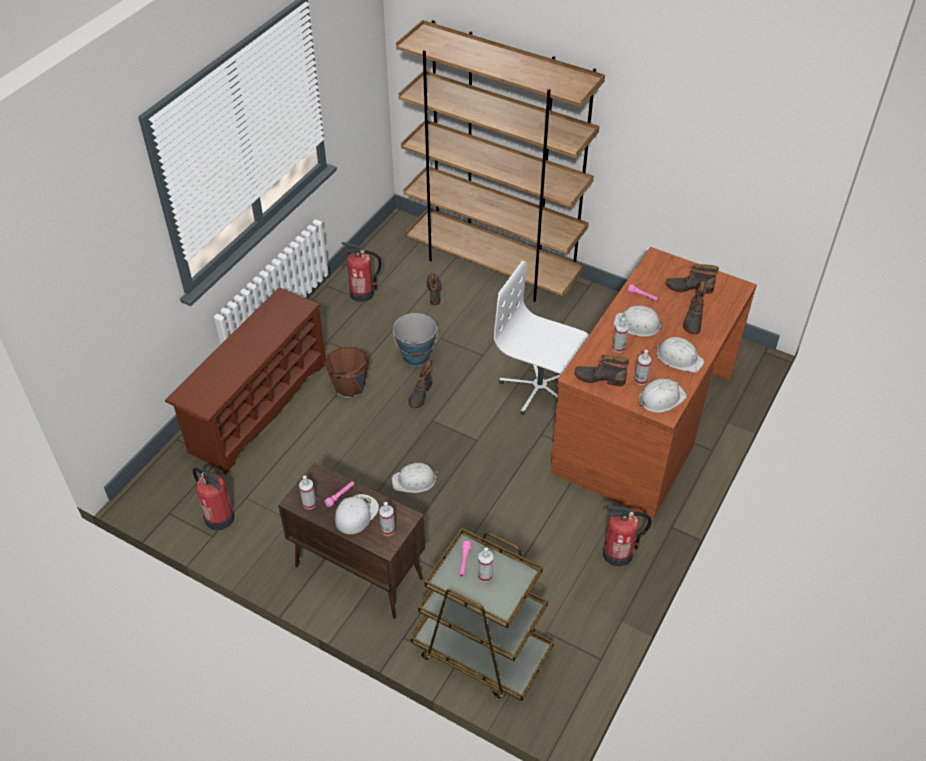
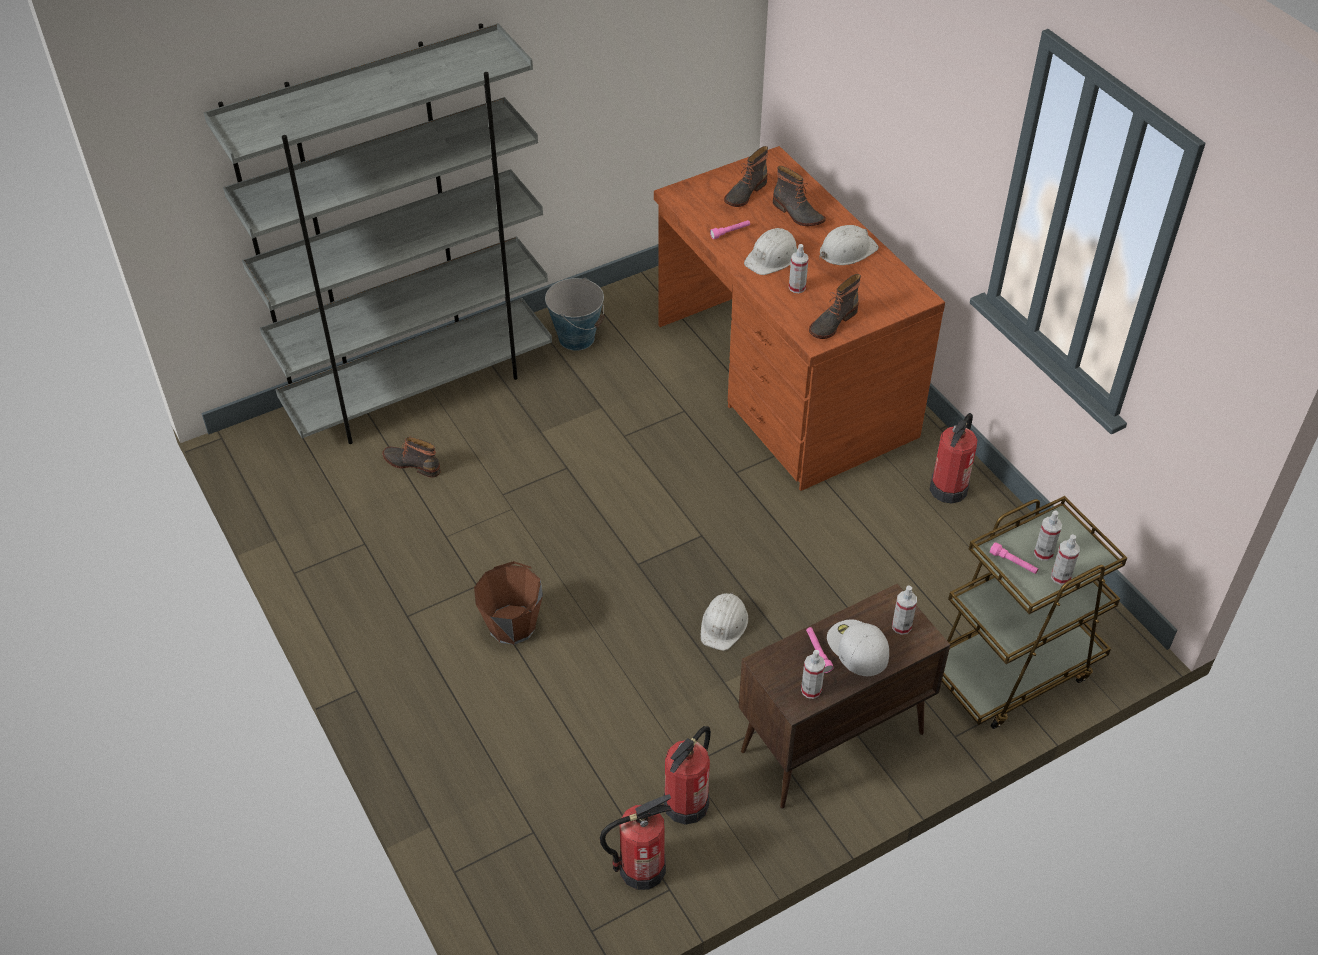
camera: 60 degrees left, 0 degrees up
(258, 406) = (466, 744): brown shoe rack -> none
(362, 293) = (348, 539): fire extinguisher -> fire extinguisher (687, 803)
(416, 356) = (515, 532): bucket -> bucket (576, 338)
(420, 394) = (584, 557): boot -> none
(493, 266) = (420, 387): brown bookcase -> grey bookcase
(539, 388) = (663, 441): white office chair -> none
(640, 380) = (859, 293): spray bottle -> spray bottle (1060, 577)
(661, 398) = (896, 291): white hard hat -> none

